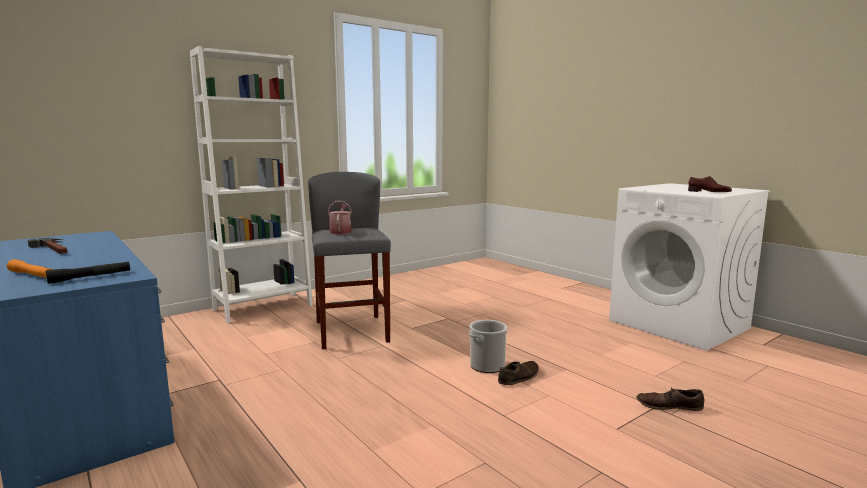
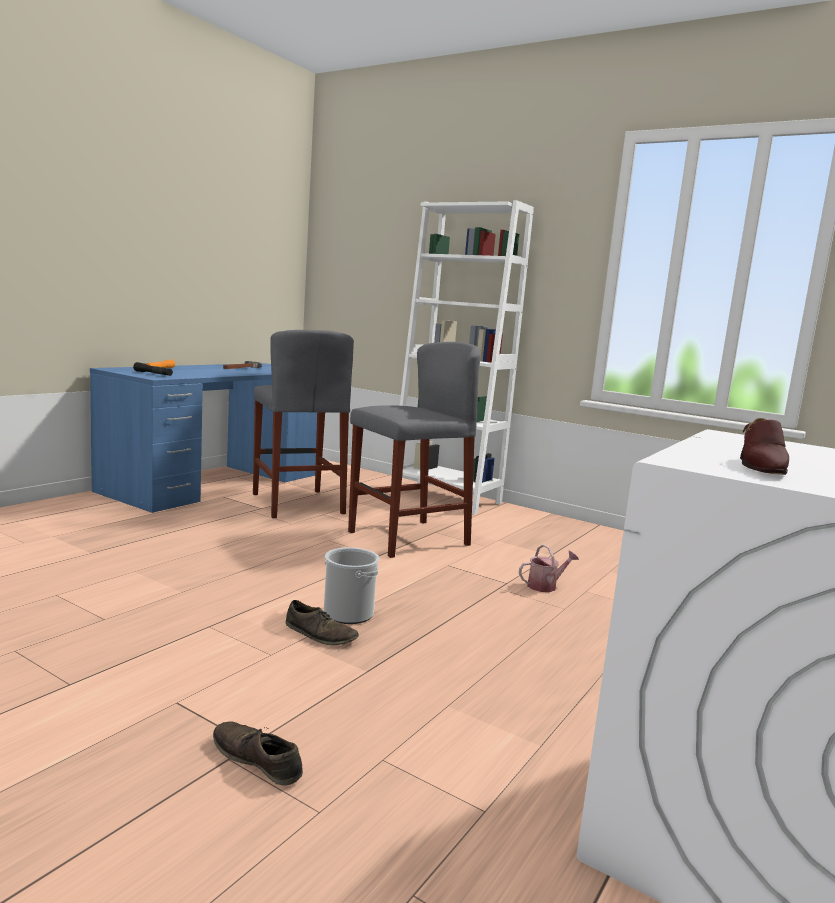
camera: 70 degrees right, 0 degrees up
(221, 362) = (297, 503): none -> grey stool
(340, 231) = (398, 407): watering can -> watering can (545, 586)
(669, 406) = (257, 759): brown shoe -> brown shoe turned 45 degrees counterclockwise

